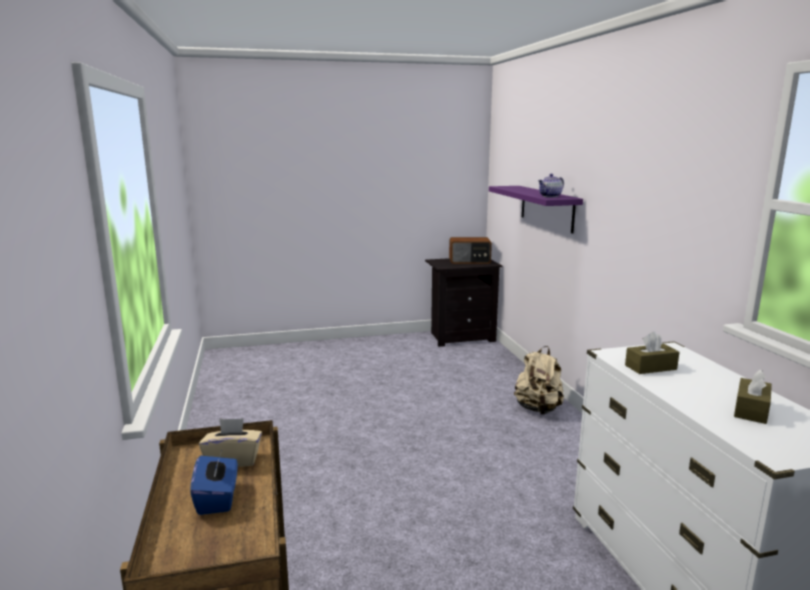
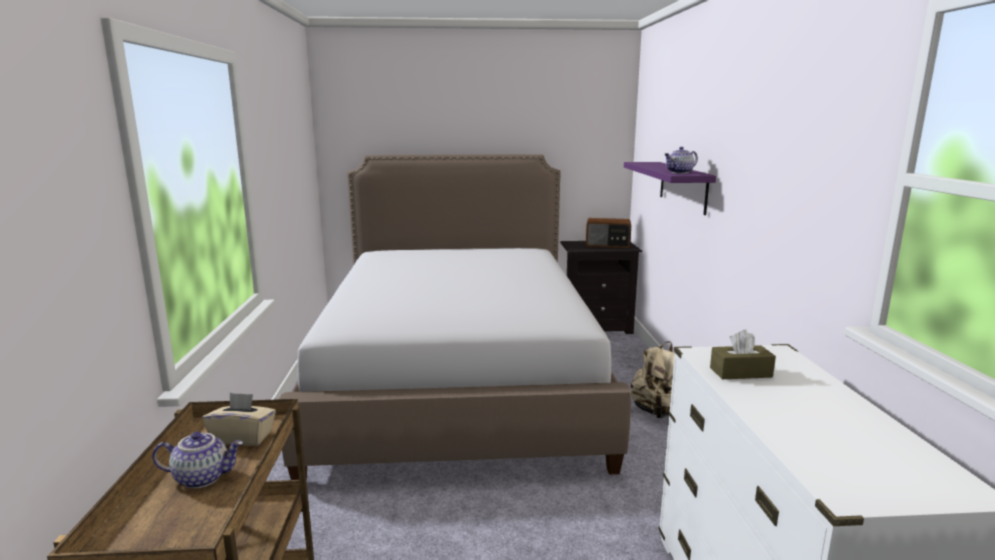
camera: 10 degrees right, 0 degrees up
(217, 499) = (203, 477): blue tissue box -> teapot
(351, 395) = (458, 380): none -> bed
(751, 410) = (844, 434): brown tissue box -> none

